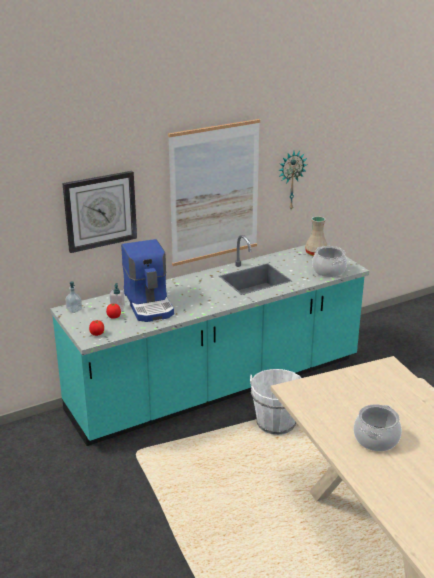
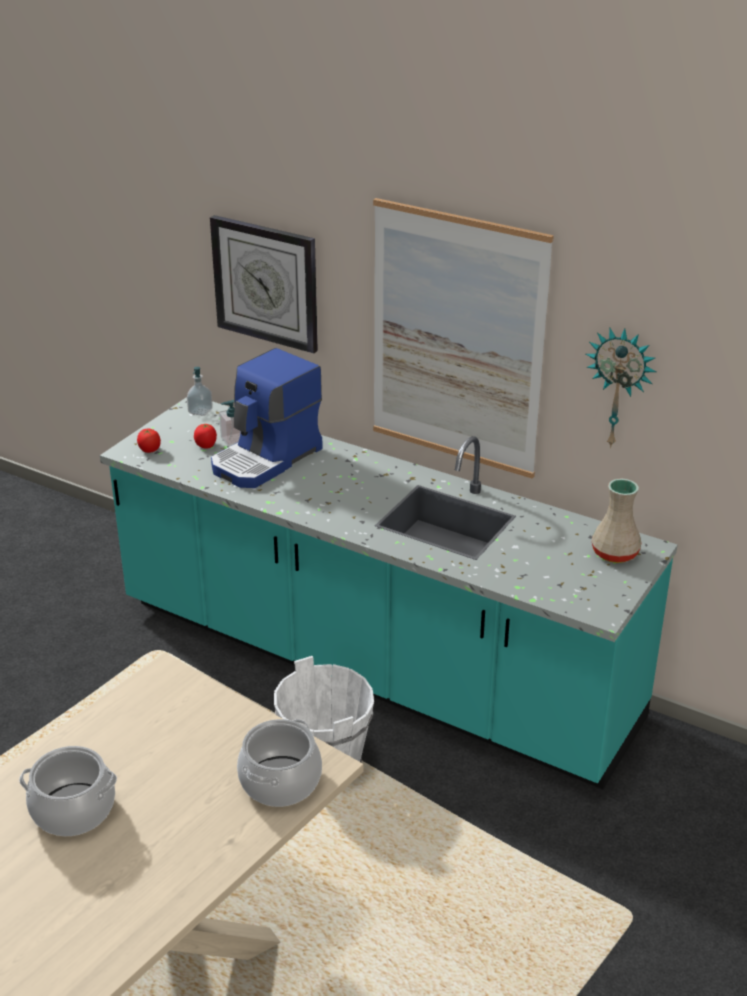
camera: 60 degrees right, 5 degrees up
(329, 271) = (559, 587): cooking pot -> cooking pot (281, 782)

